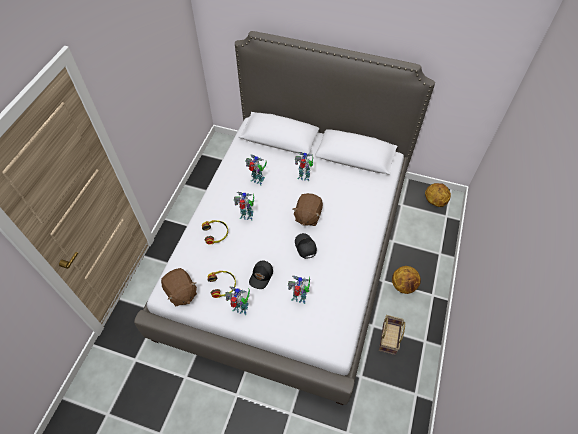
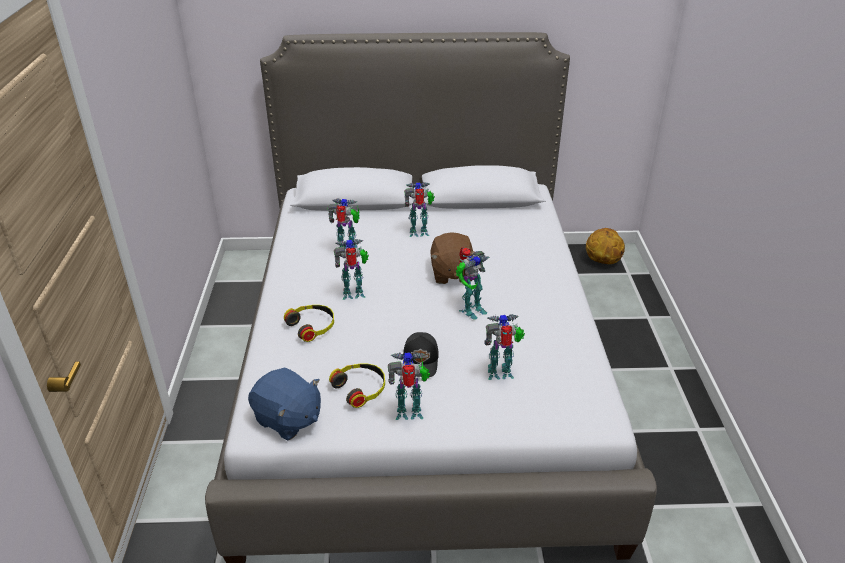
camera: 20 degrees left, 20 degrees down
(181, 292) = (288, 419): brown plush toy -> blue plush toy
(305, 247) = (470, 309): black cap -> toy robot
(388, 337) = (642, 440): basket -> none
(404, 286) = (623, 368): basketball -> none

